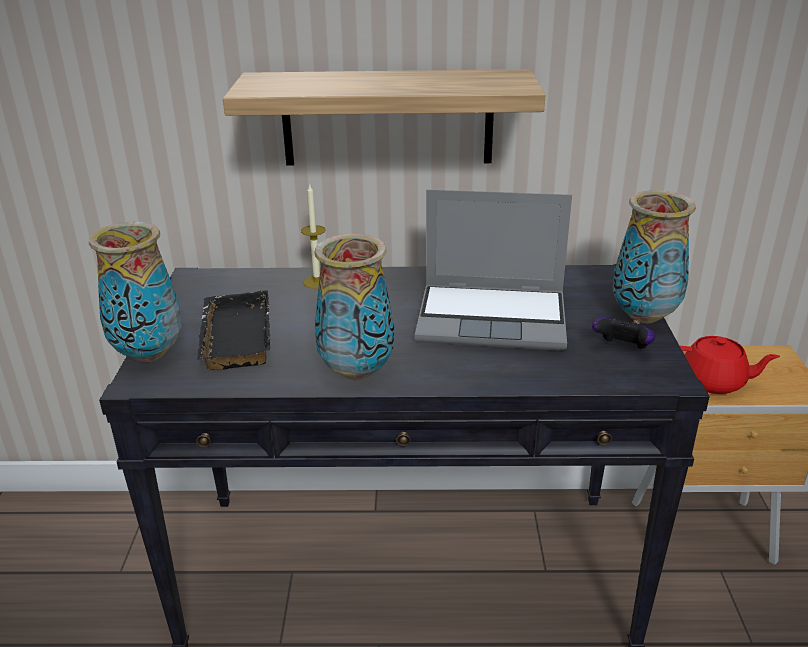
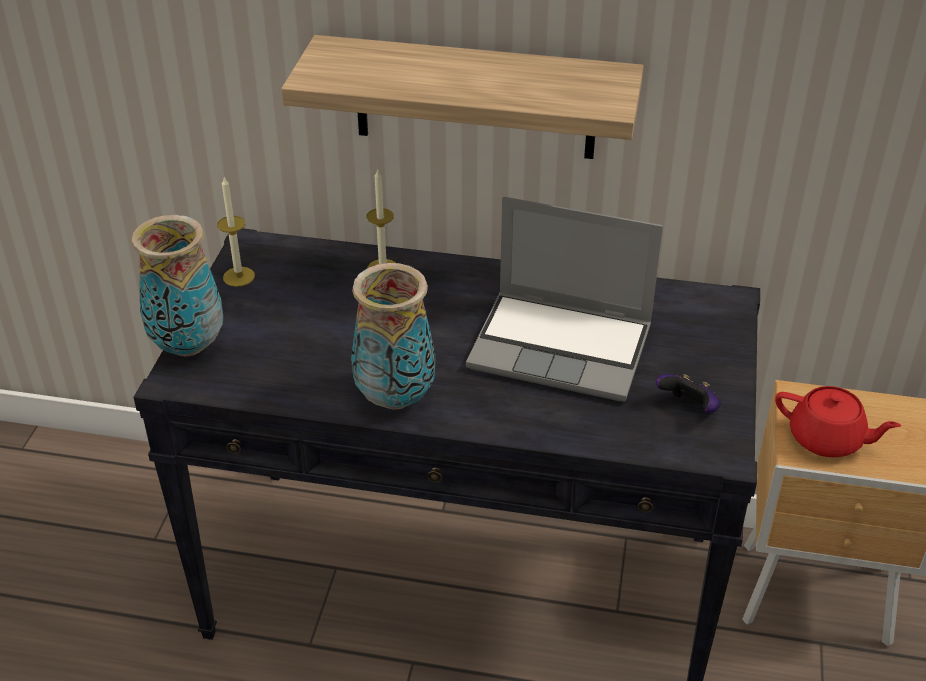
camera: 10 degrees right, 10 degrees up
(188, 300) = (239, 276): none -> candle
(233, 337) = (277, 335): black tray -> none
(645, 316) = (734, 367): vase -> none

